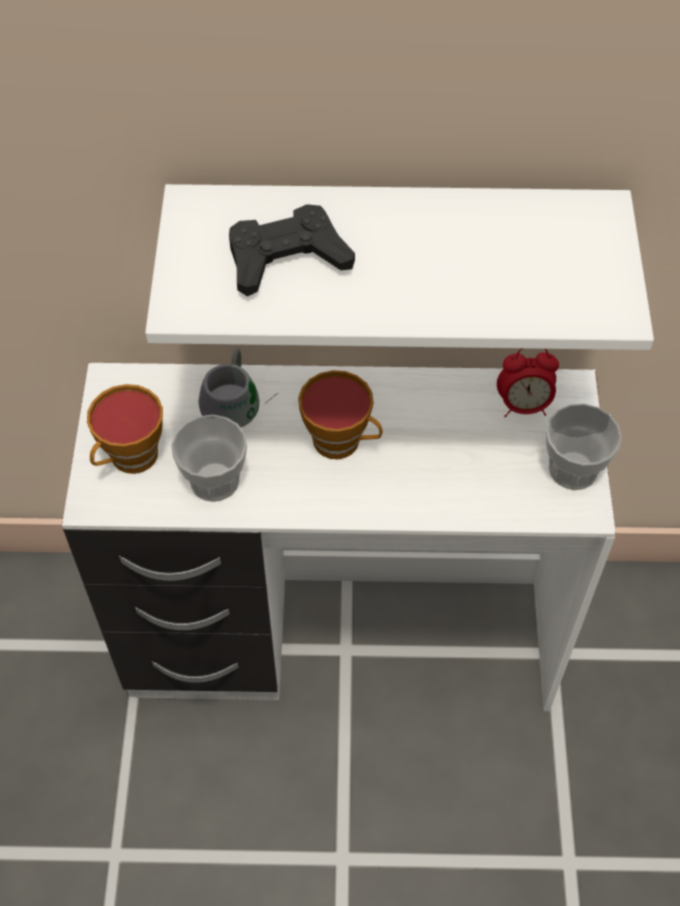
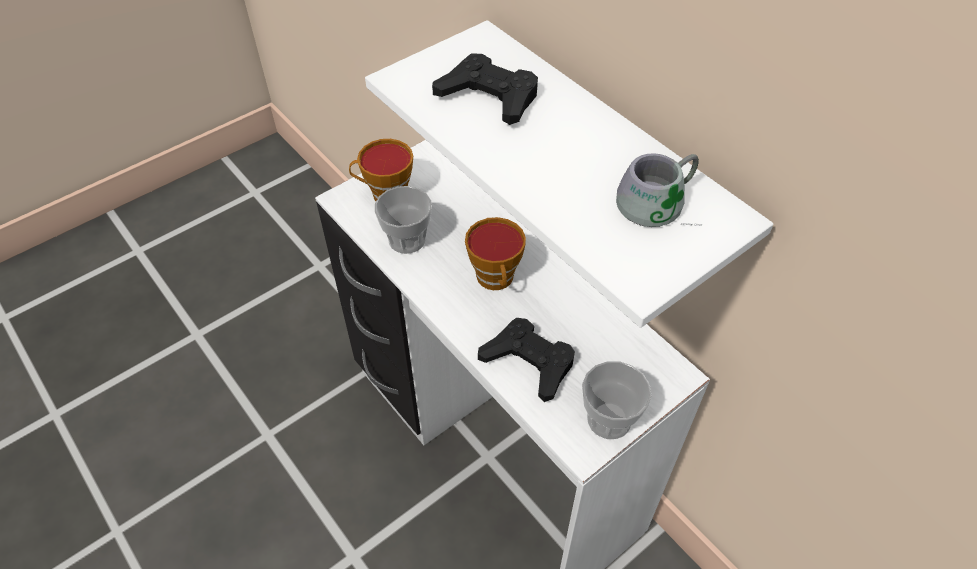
camera: 50 degrees right, 5 degrees down
(238, 401) = (473, 213): grey mug -> grey mug (660, 206)
(461, 484) = (529, 362): none -> black game controller
(523, 406) = (629, 356): alarm clock -> none

